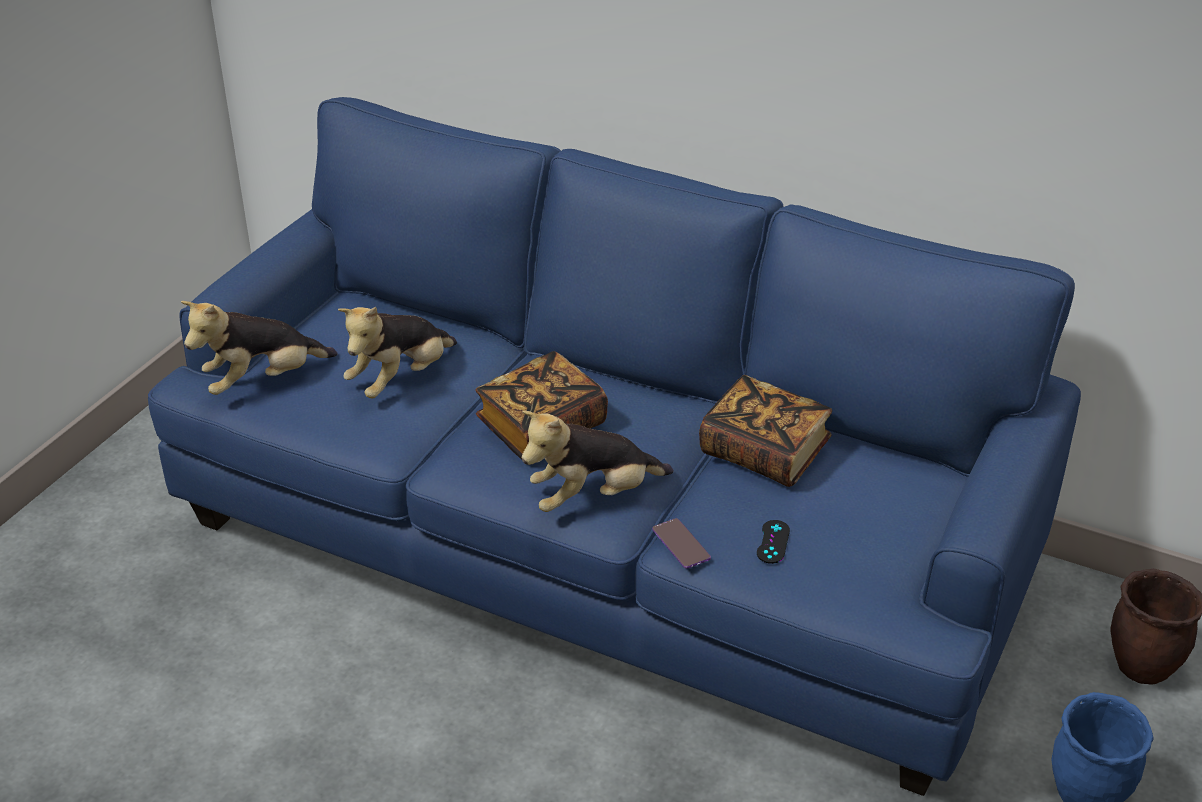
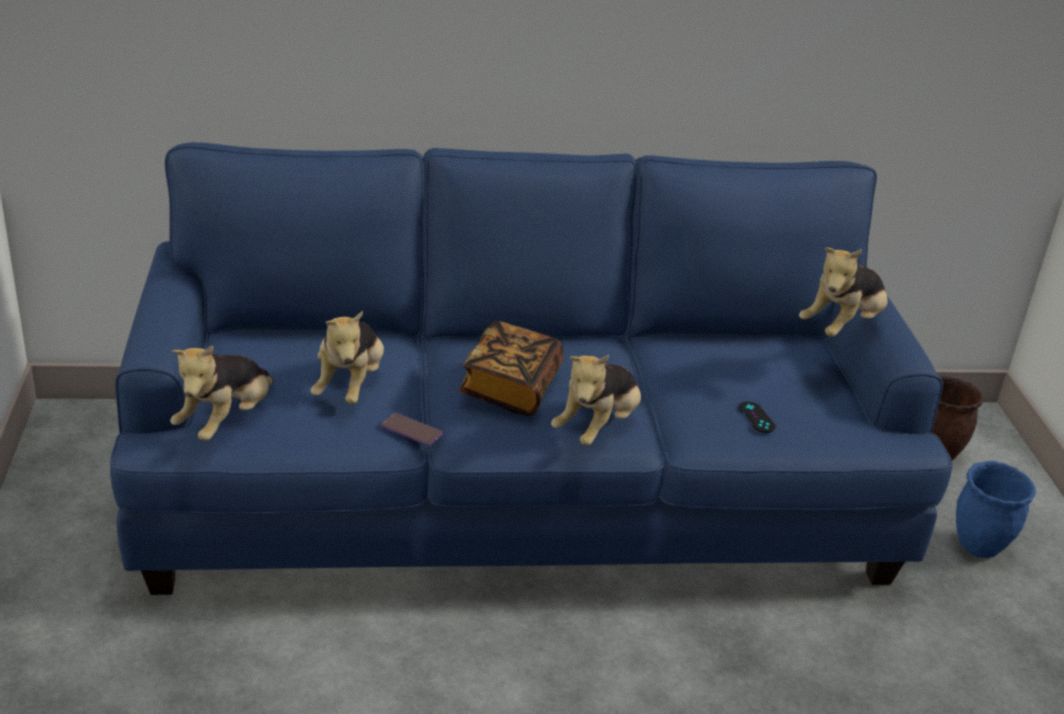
camera: 35 degrees left, 5 degrees down
(681, 544) = (696, 440): phone -> phone (411, 430)
(764, 452) = (684, 360): book -> none
(932, 468) = (843, 327): none -> plush toy

